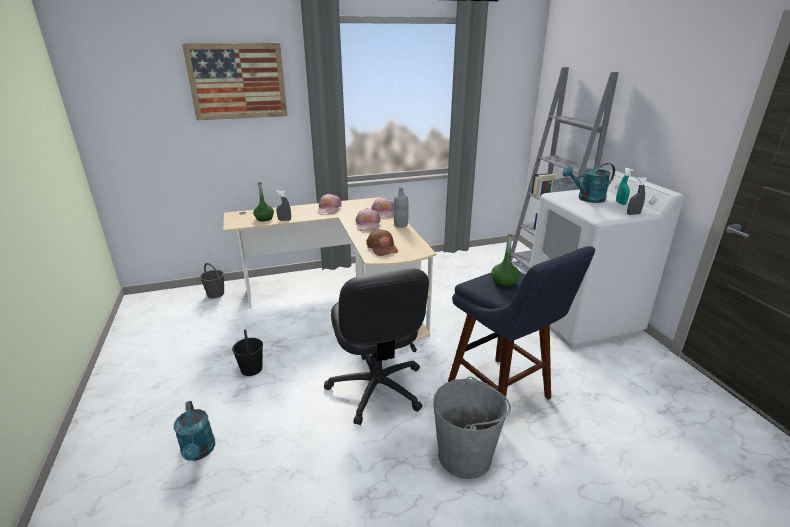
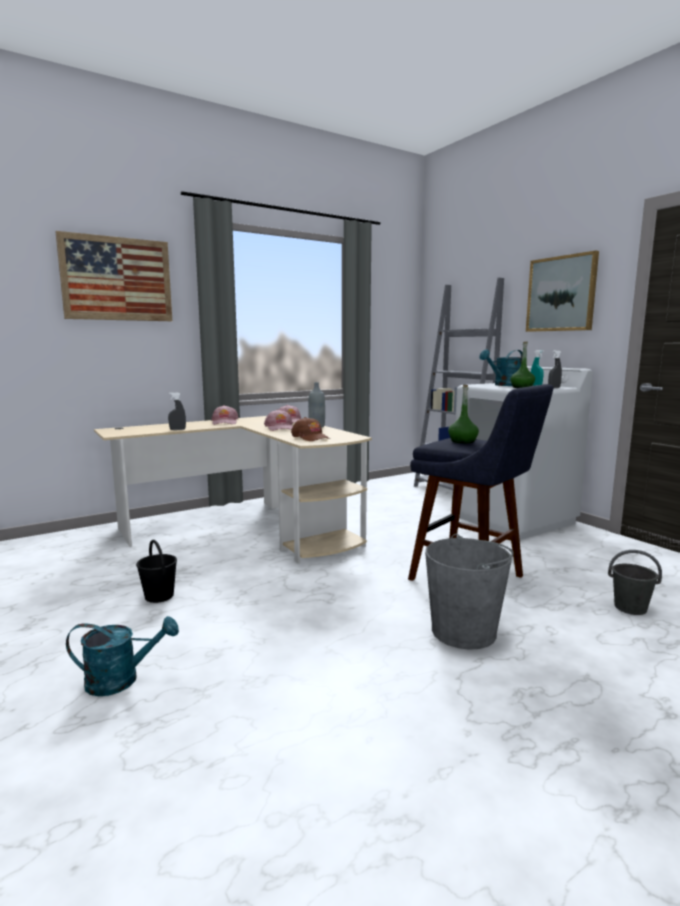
camera: 15 degrees left, 15 degrees down
(199, 452) = (122, 680): turquoise watering can -> turquoise watering can turned 60 degrees counterclockwise
(215, 294) = (75, 539): grey bucket -> grey bucket (629, 607)
(264, 218) = (151, 430): green bottle -> green bottle (522, 387)
(376, 388) = (329, 592): black office chair -> none
(671, 103) = (561, 294): none -> picture

